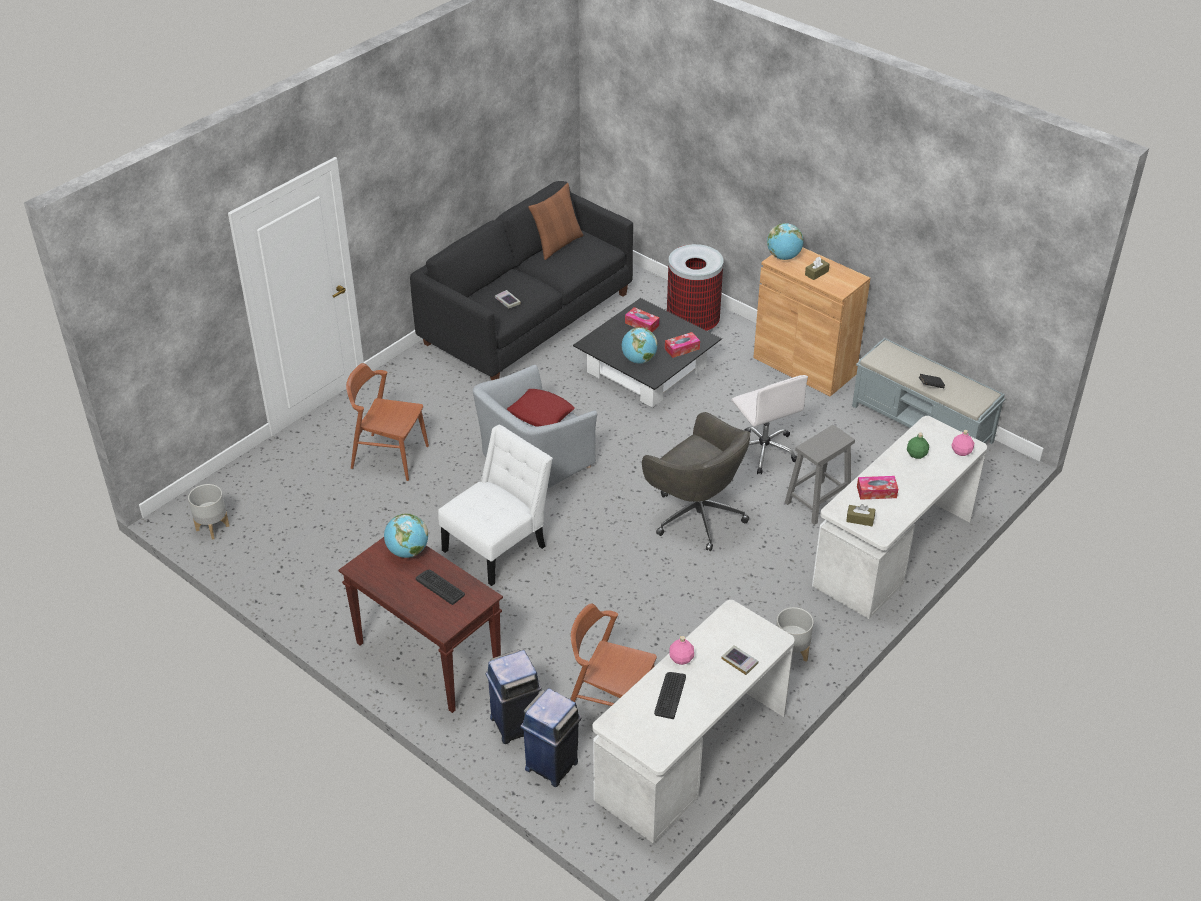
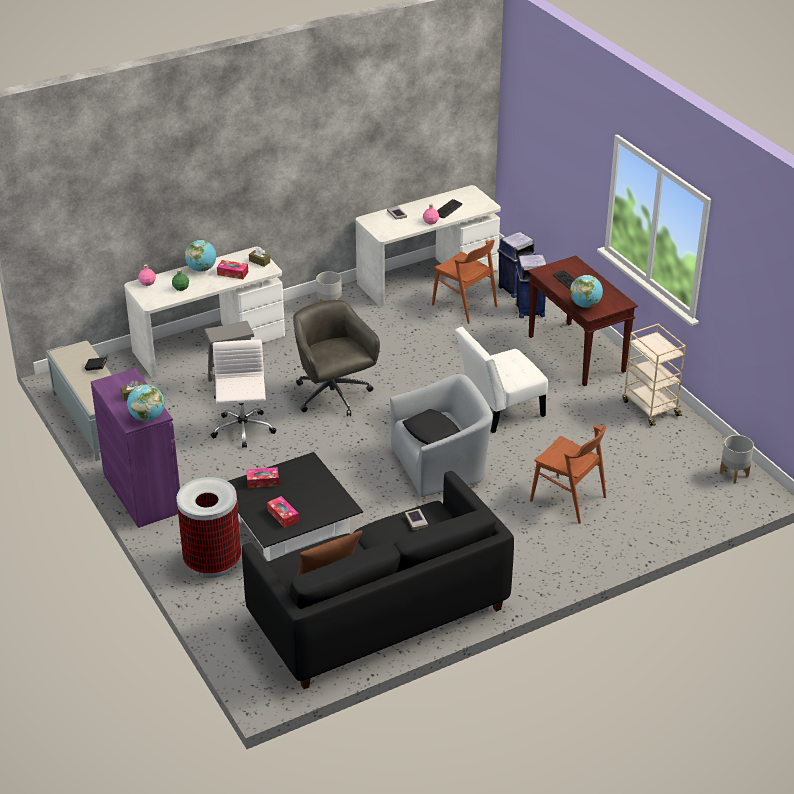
camera: 160 degrees left, 5 degrees down
(317, 595) = (650, 408): none -> beige cart
(541, 413) = (432, 432): red pillow -> black pillow
(639, 360) = (310, 480): globe -> globe (201, 269)
(804, 366) = (142, 493): brown cabinet -> purple cabinet

